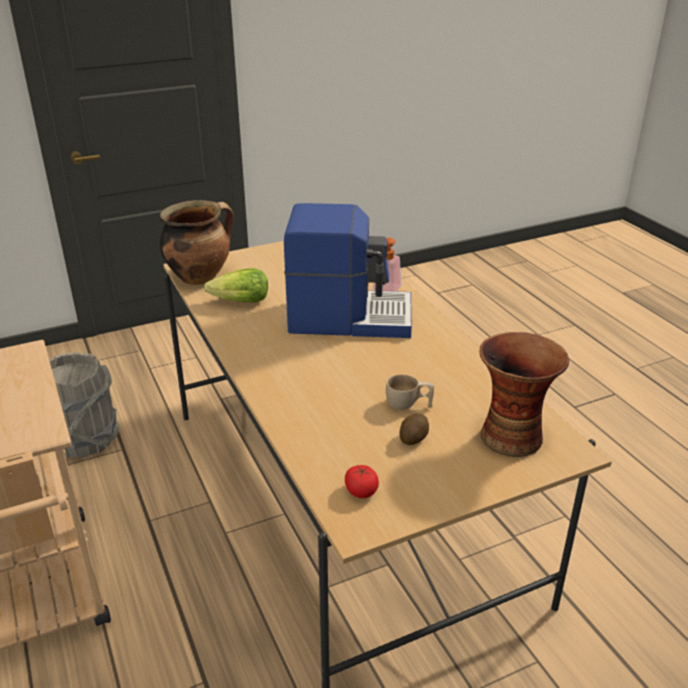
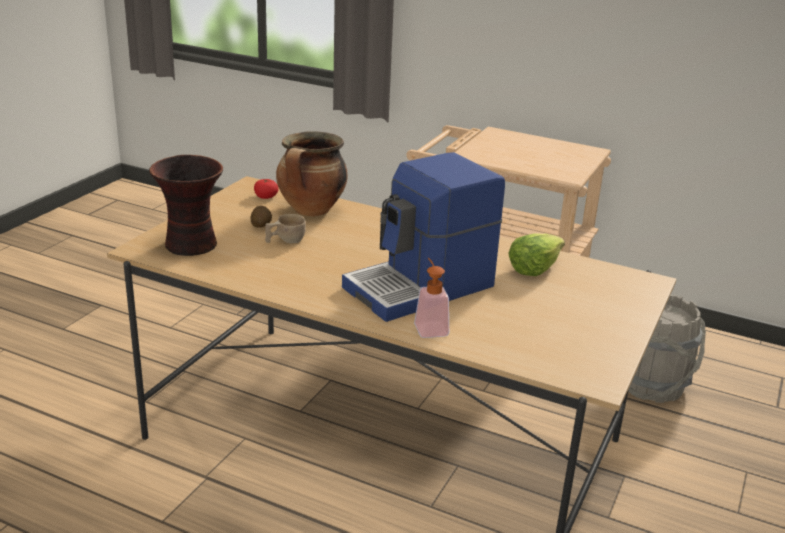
camera: 140 degrees right, 5 degrees down
(200, 277) = (616, 277): cooking pot -> cooking pot (311, 211)

